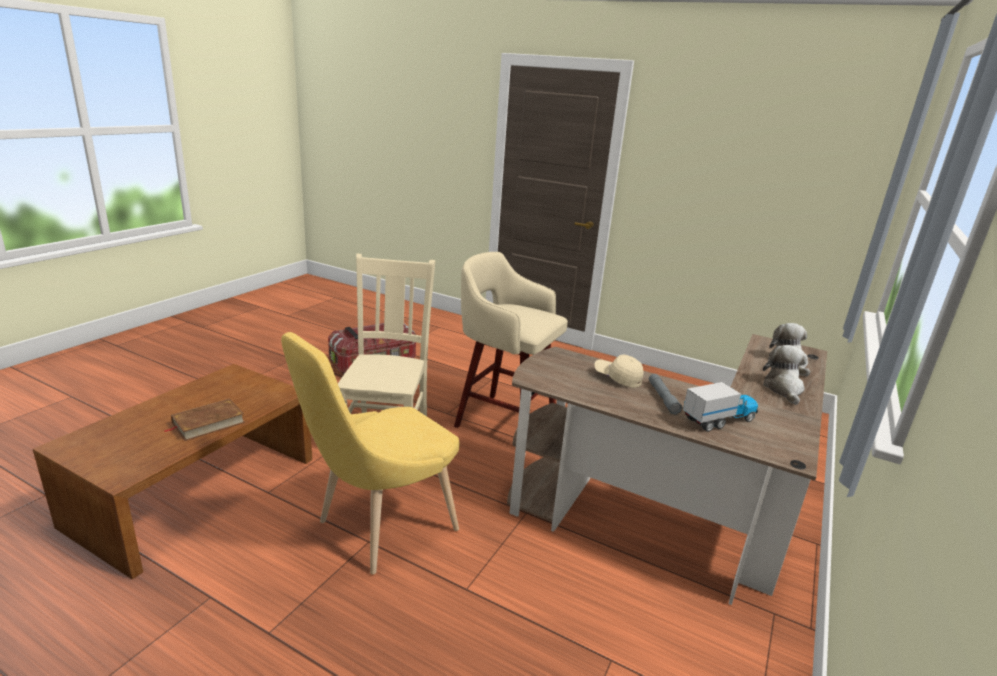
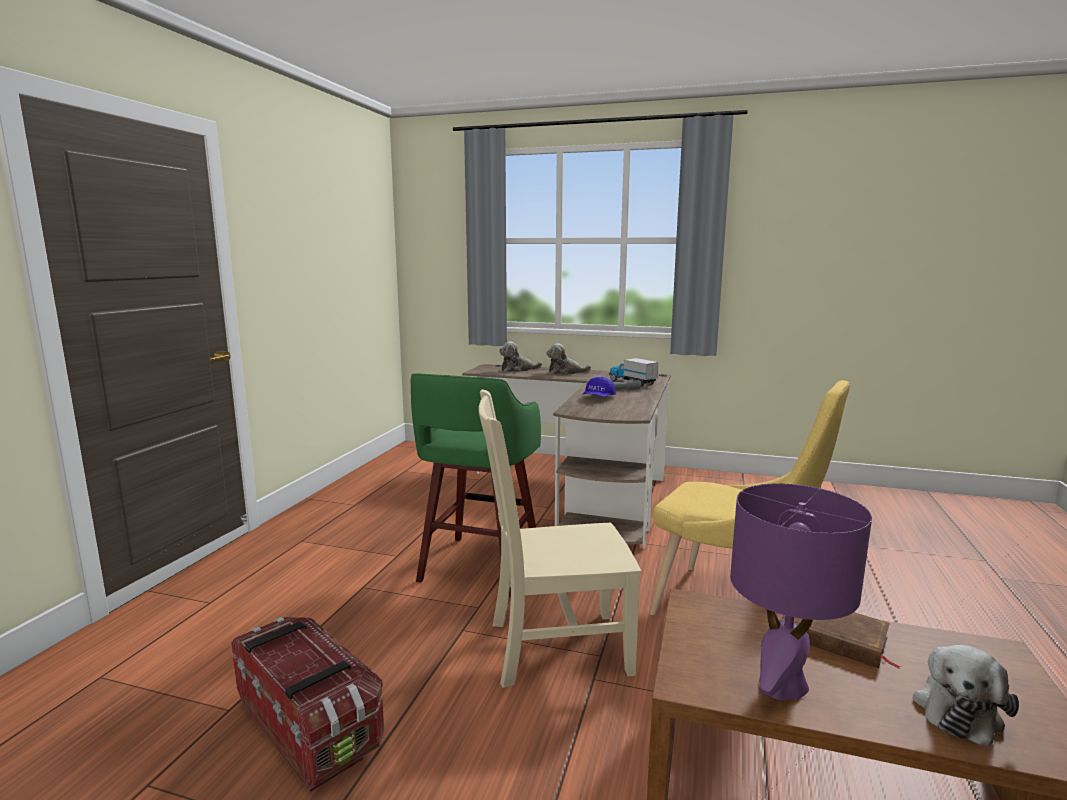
camera: 100 degrees left, 10 degrees down
(123, 431) = (958, 710): none -> plush toy
(200, 393) = (782, 685): none -> purple table lamp
(503, 420) = (479, 567): beige stool -> green stool
(617, 378) = (598, 398): beige cap -> blue cap

